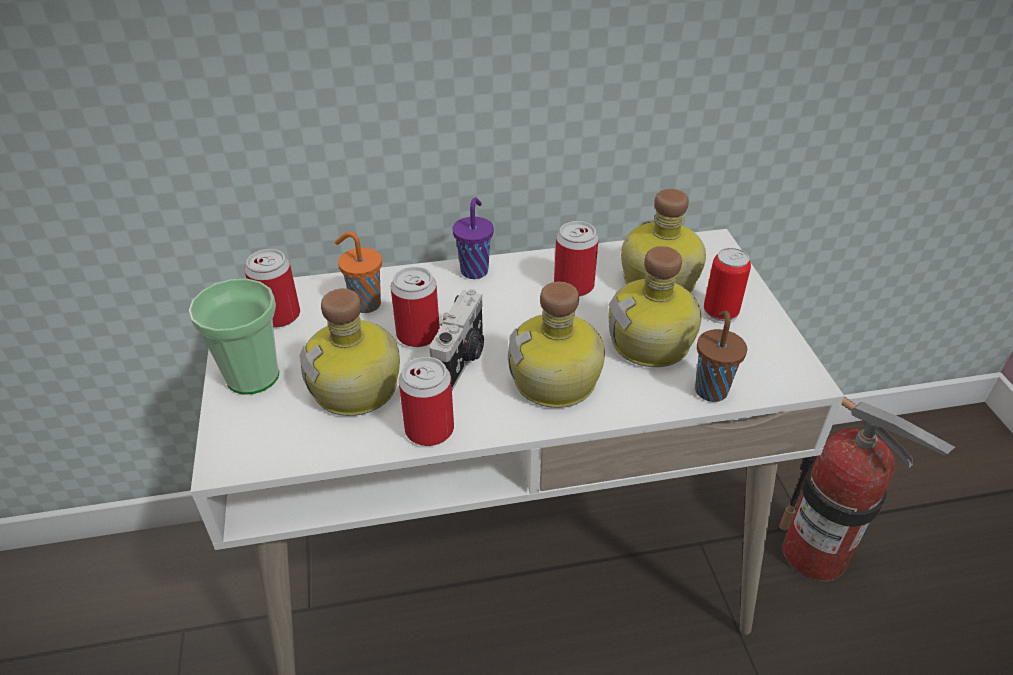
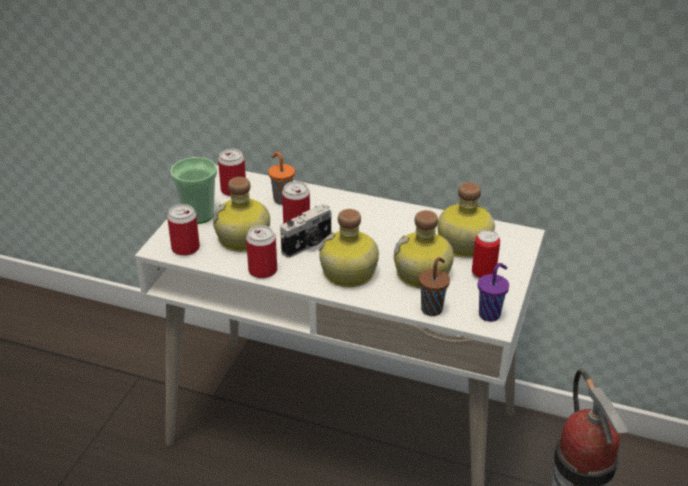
camera: 30 degrees right, 5 degrees down
(475, 270) = (358, 202): purple cup -> purple cup (490, 314)
(573, 286) = (408, 229): can -> can (185, 248)

